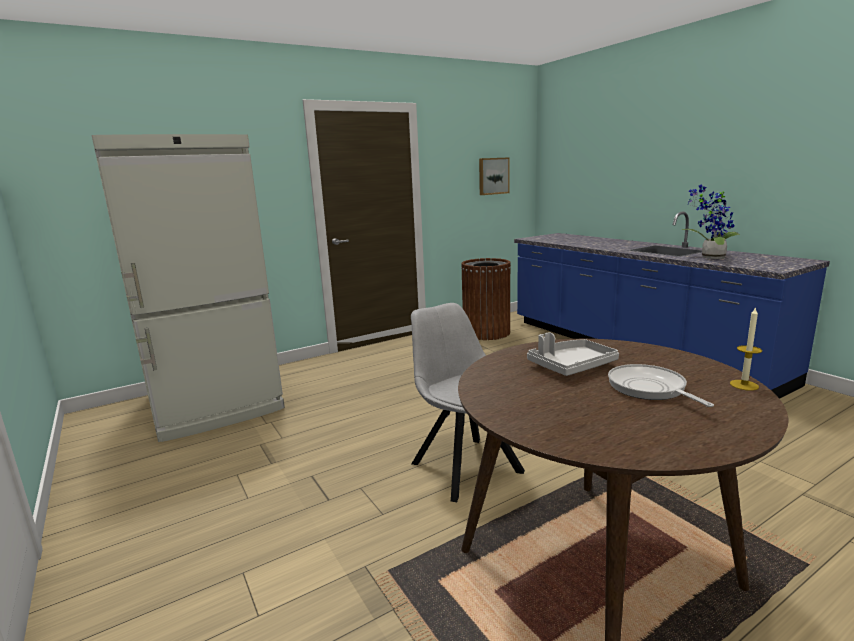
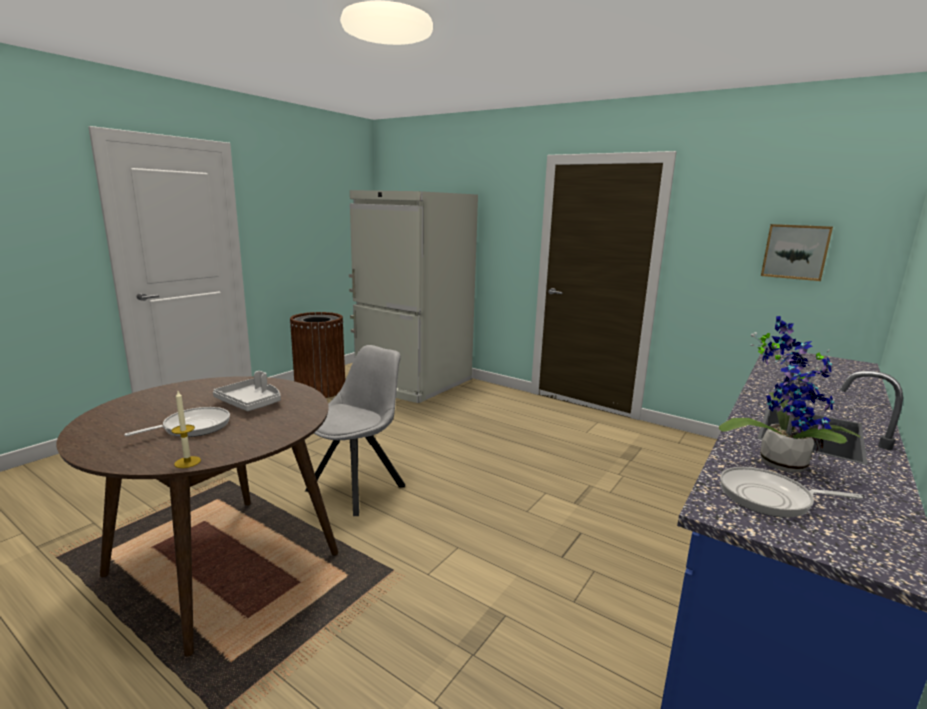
camera: 65 degrees right, 0 degrees up
(486, 332) = (682, 452): brown trash can -> brown trash can (320, 390)
(754, 263) = (770, 498): none -> frying pan

